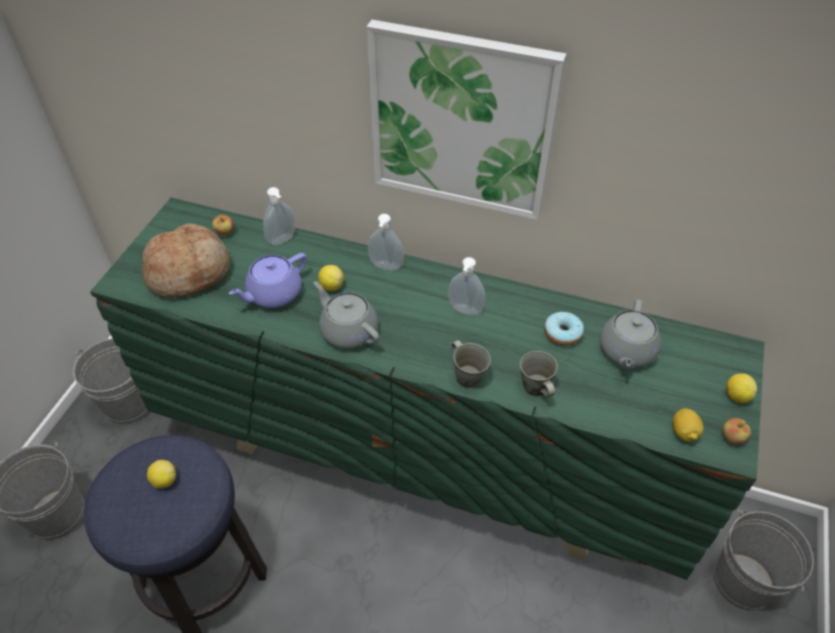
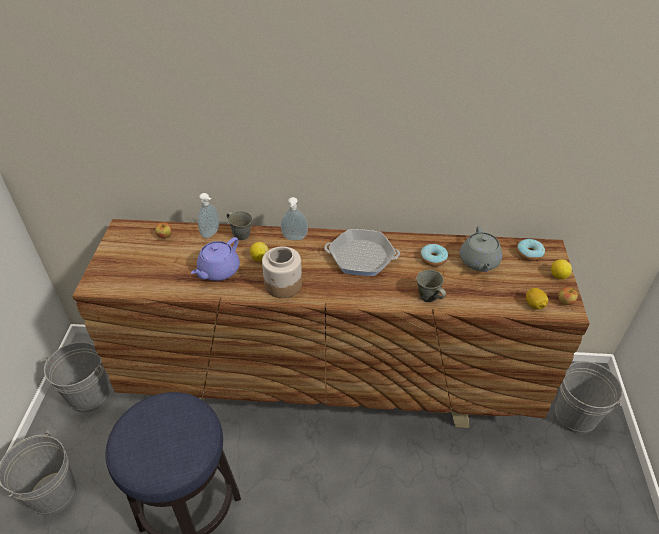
camera: 15 degrees left, 5 degrees down
(164, 480) = (167, 426): lemon -> none
(189, 272) = (147, 268): bread -> none
(348, 330) = (283, 285): grey teapot -> jar
(420, 462) = (331, 388): green cabinet -> brown cabinet
(461, 122) = (343, 120): picture -> none
(464, 311) = (361, 257): soap dispenser -> frying pan
(467, 375) = (379, 298): grey mug -> grey mug (241, 234)
(705, 353) = (529, 254): none -> donut

